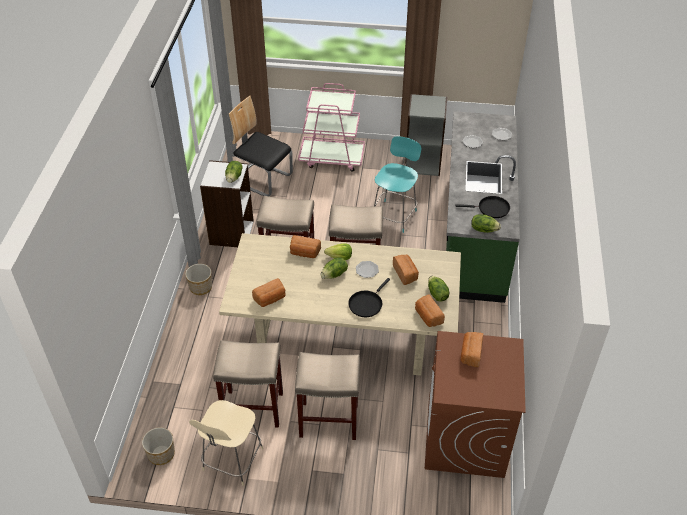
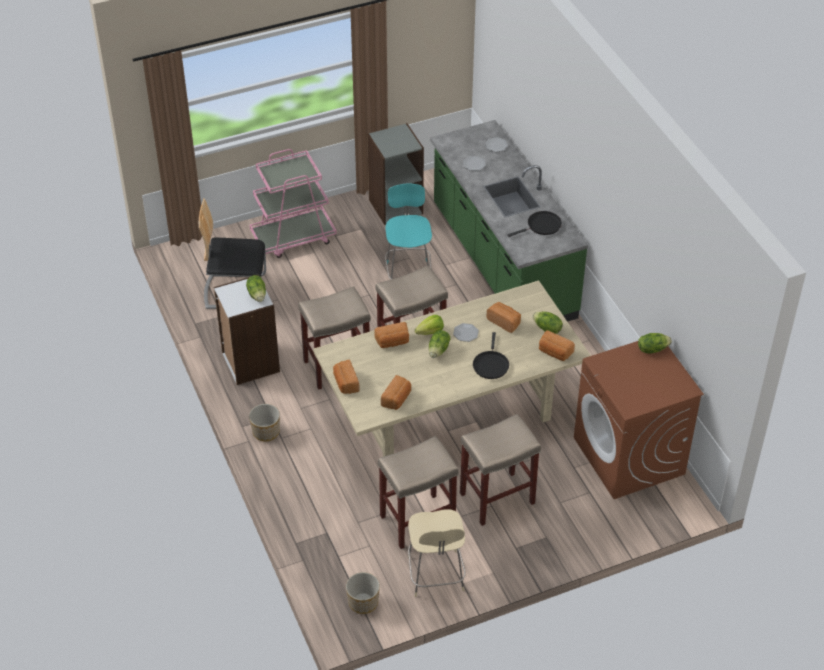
camera: 30 degrees left, 0 degrees up
(470, 354) = (625, 366): bread -> bread (345, 383)
(484, 229) = (550, 249): lettuce -> lettuce (652, 349)

